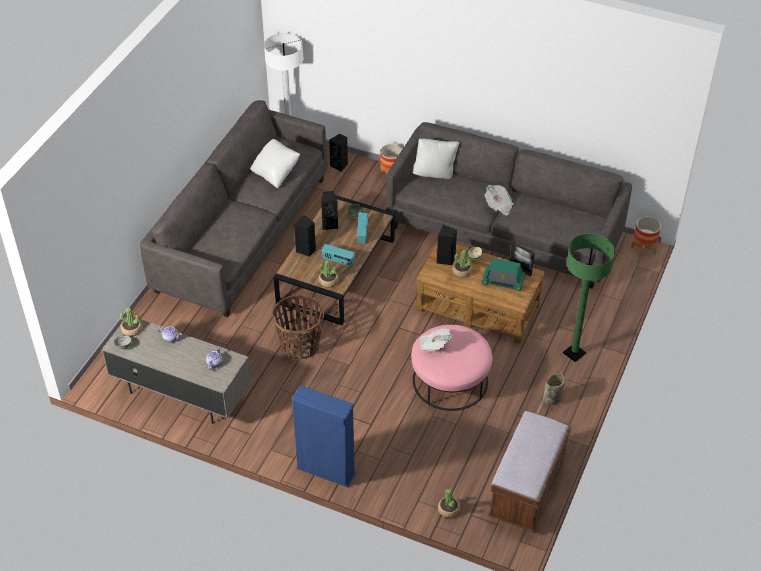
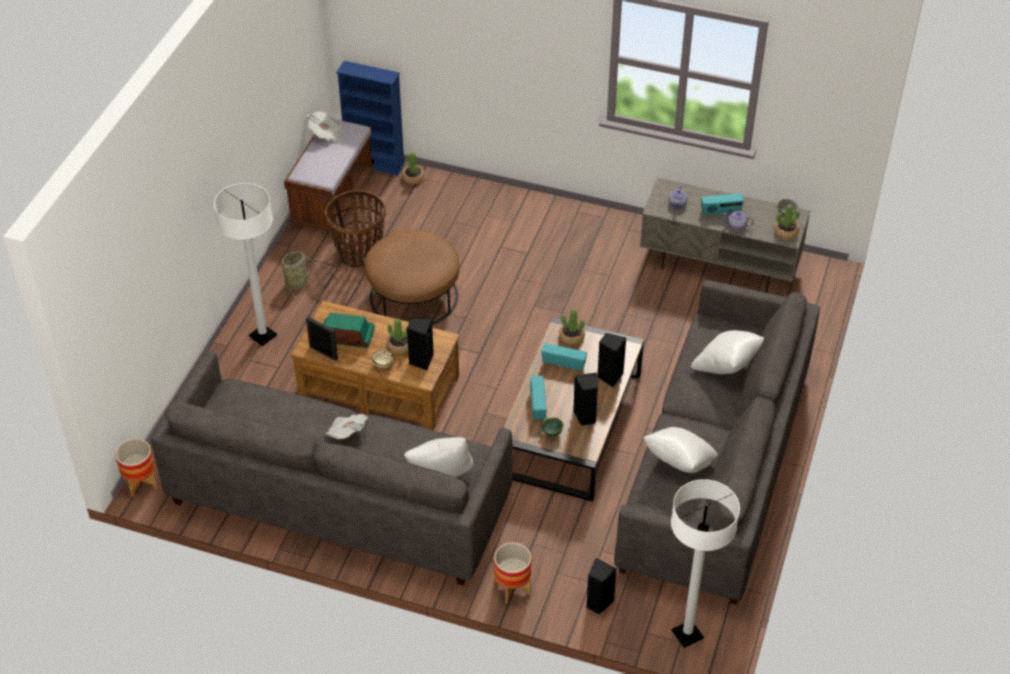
camera: 175 degrees right, 0 degrees up
(179, 352) = (720, 212): none -> radio
(221, 231) = (727, 367): none -> white pillow
(300, 346) = (597, 323): basket -> basket (359, 253)
(326, 471) = (541, 202): blue bookcase -> blue bookcase (375, 163)
(434, 345) = (433, 260): newspaper -> newspaper (327, 135)
(450, 380) = (414, 296): pink ottoman -> brown ottoman
(574, 353) = (263, 336): green floor lamp -> white floor lamp

